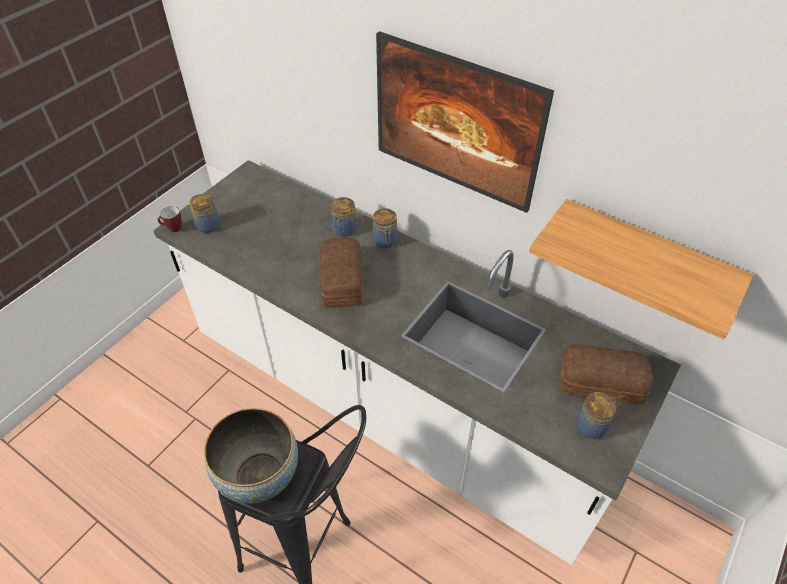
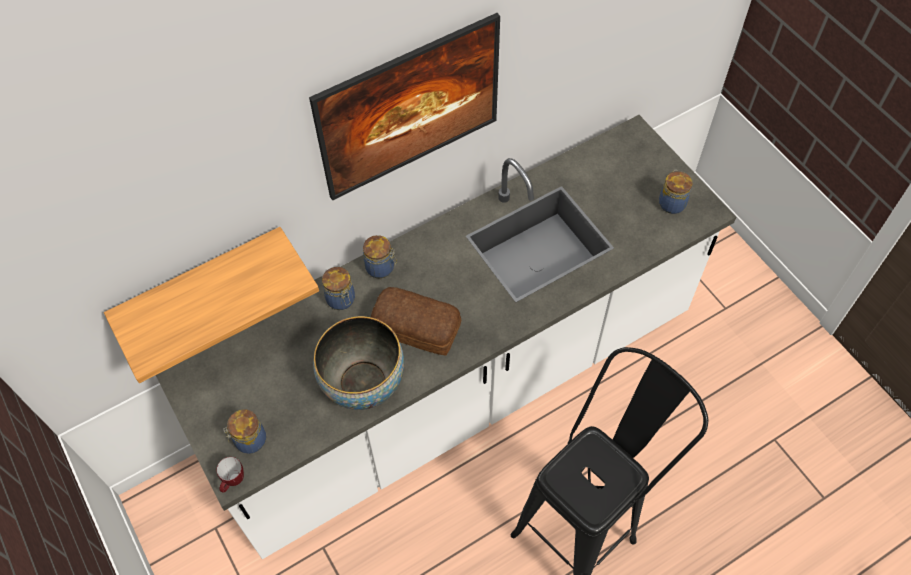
camera: 65 degrees left, 10 degrees up
(260, 476) = (594, 489): bowl -> bowl (363, 384)
(599, 380) = (631, 175): bread -> none
(644, 259) = (592, 69): shelf -> shelf (202, 286)

